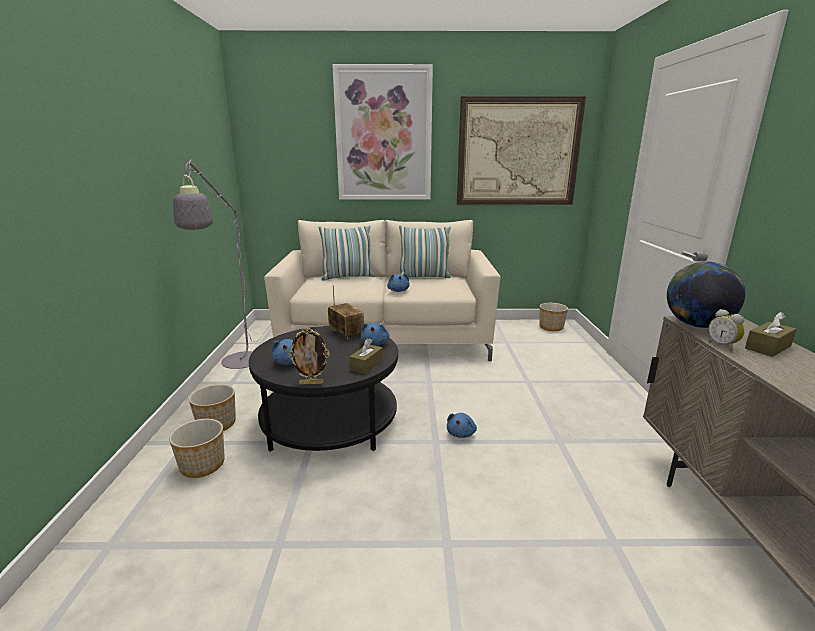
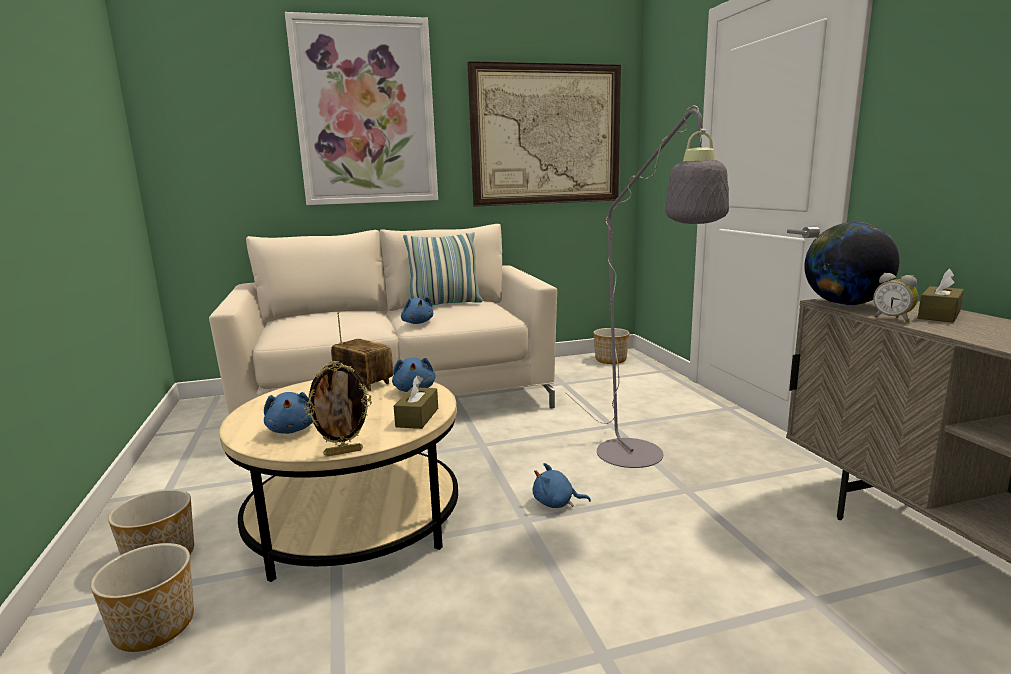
camera: 15 degrees left, 5 degrees down
(238, 364) = (171, 464): grey floor lamp -> grey floor lamp (638, 460)
(330, 421) = (355, 519): black coffee table -> beige coffee table
(347, 277) = (333, 314): pillow -> none
(461, 433) = (556, 503): blue plush toy -> blue plush toy turned 90 degrees clockwise

